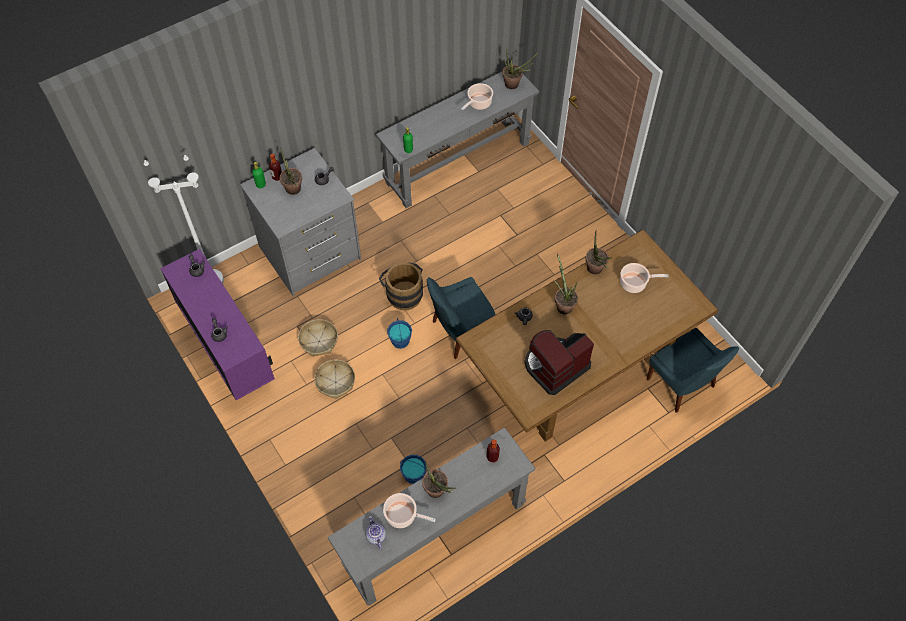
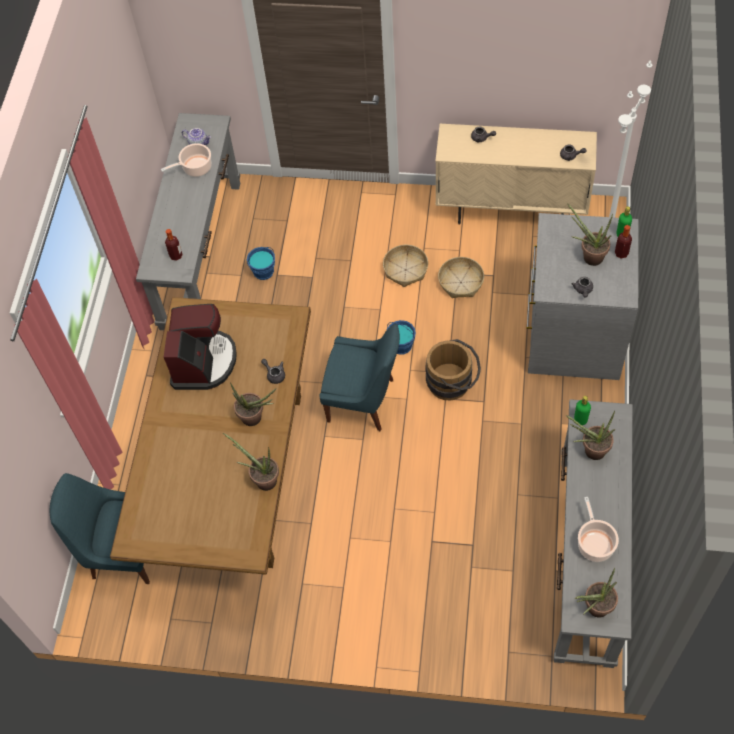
camera: 135 degrees right, 0 degrees up
(229, 352) = (511, 211): purple cabinet -> beige cabinet
(438, 492) = (188, 201): potted plant -> potted plant (590, 451)
(460, 332) = (364, 401): blue chair -> blue chair turned 90 degrees clockwise
(635, 283) = (213, 503): cooking pot -> none

